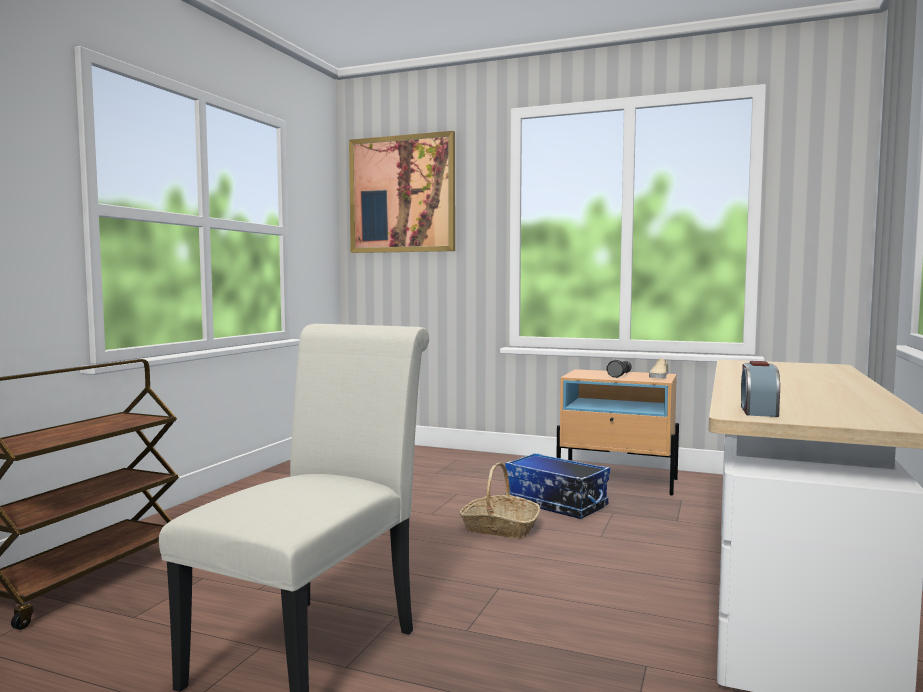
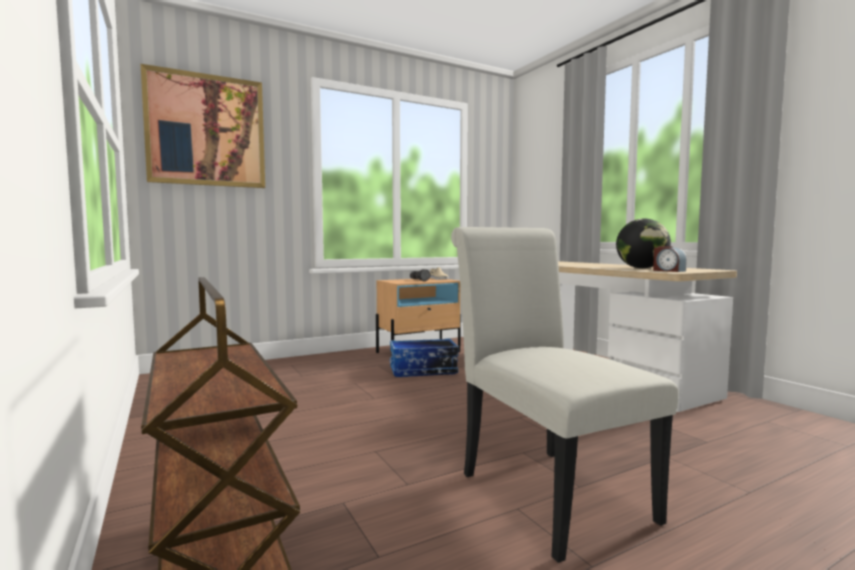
camera: 50 degrees left, 0 degrees up
(499, 528) = (434, 391): basket -> none
(789, 399) = (641, 268): none -> globe

